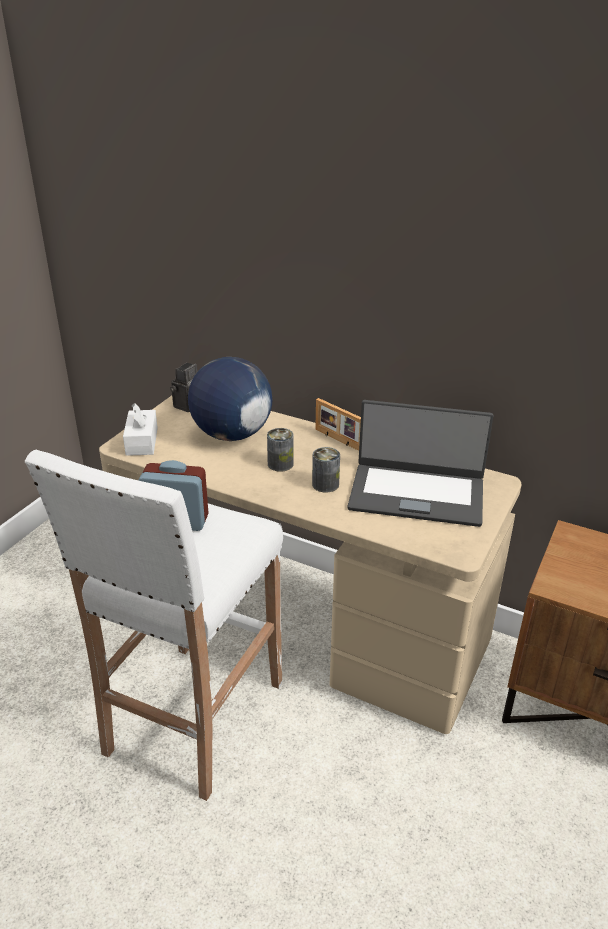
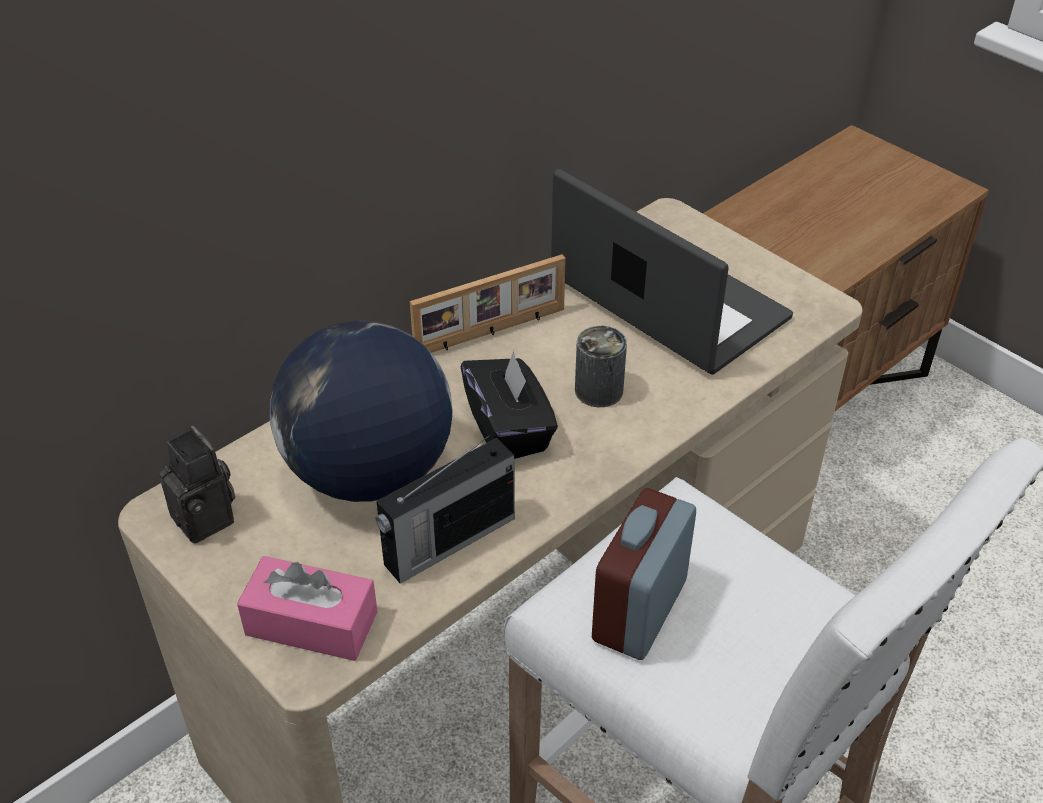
camera: 70 degrees left, 10 degrees up
(142, 441) = (311, 623): white tissue box -> pink tissue box
(199, 463) = (447, 542): none -> radio
(280, 464) = (509, 429): can -> black tissue box
(416, 494) = (666, 301): laptop -> laptop turned 75 degrees counterclockwise

